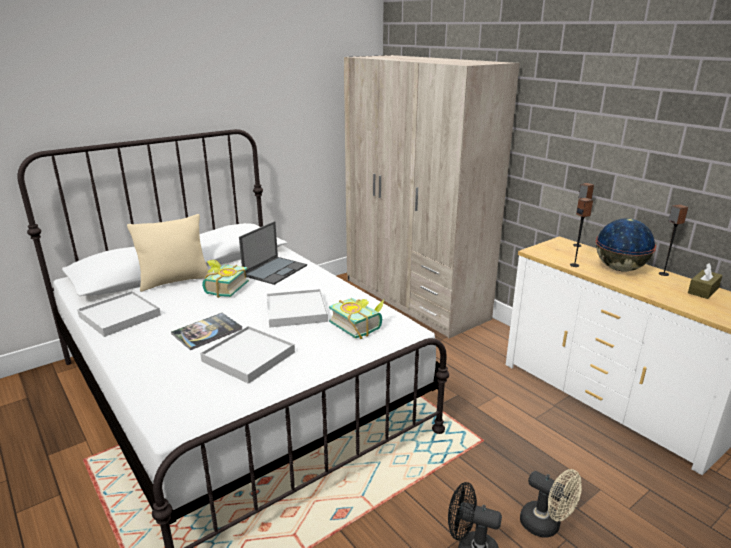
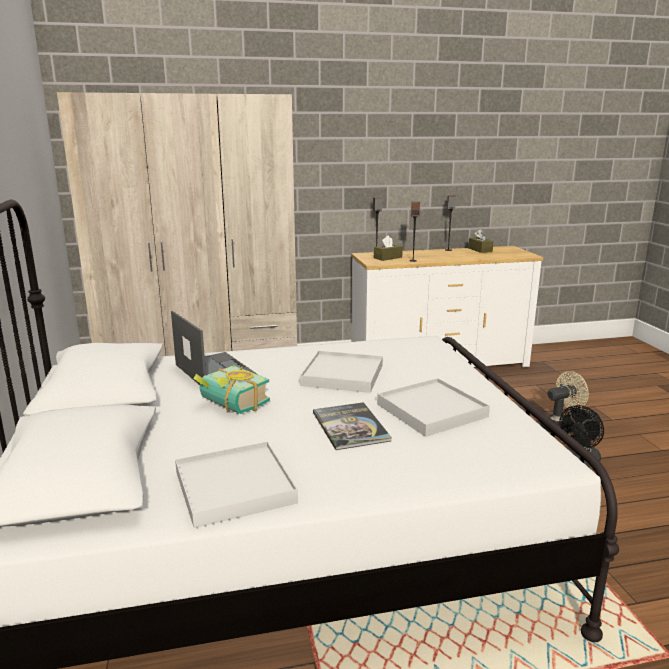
camera: 65 degrees left, 5 degrees down
(175, 281) = (155, 435): beige pillow -> none
(359, 325) = (402, 355): book -> none
(566, 253) = (388, 258): none -> brown tissue box
(619, 269) = (430, 254): globe -> none

